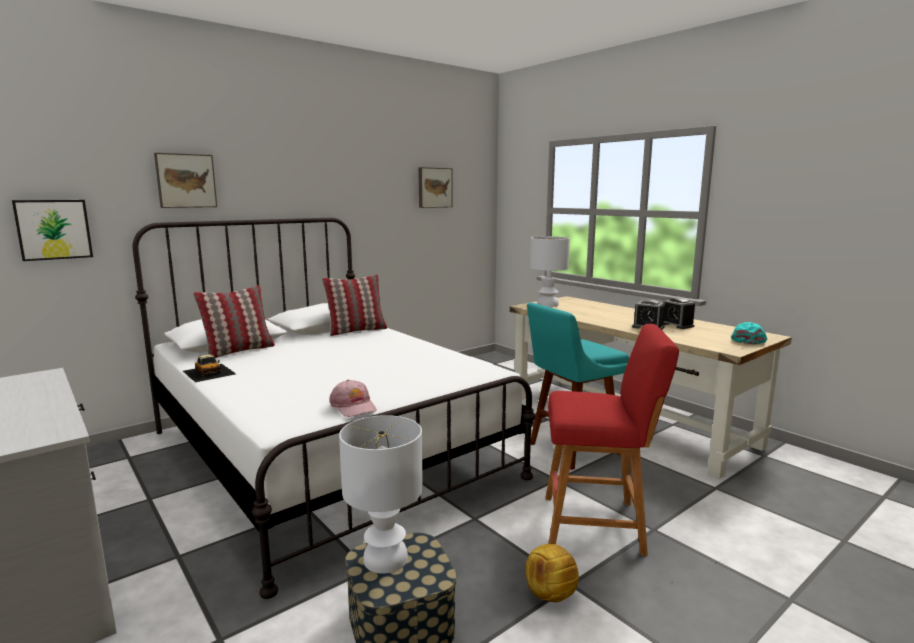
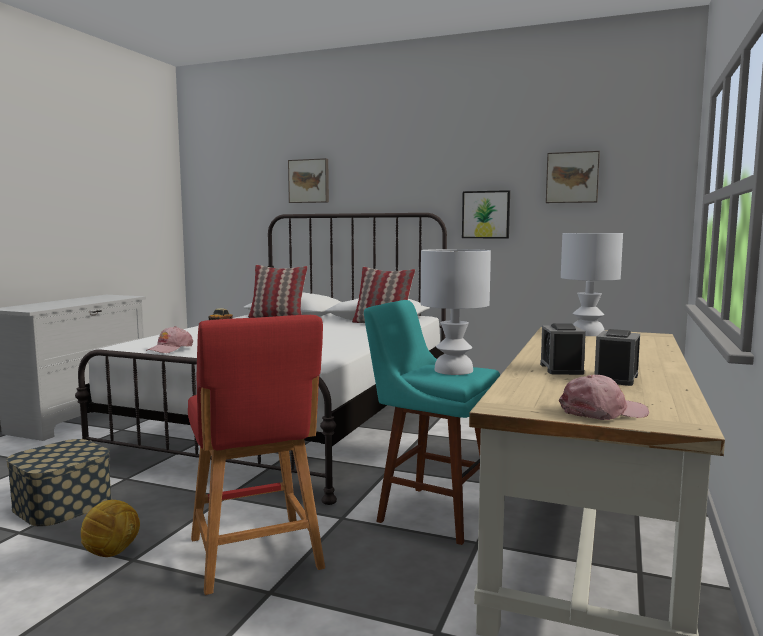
camera: 60 degrees right, 5 degrees down
(53, 229) = (232, 217): picture -> picture (486, 214)
(384, 558) = (67, 448): white table lamp -> white table lamp (453, 370)
(746, 340) = (602, 412): turquoise cap -> pink cap

